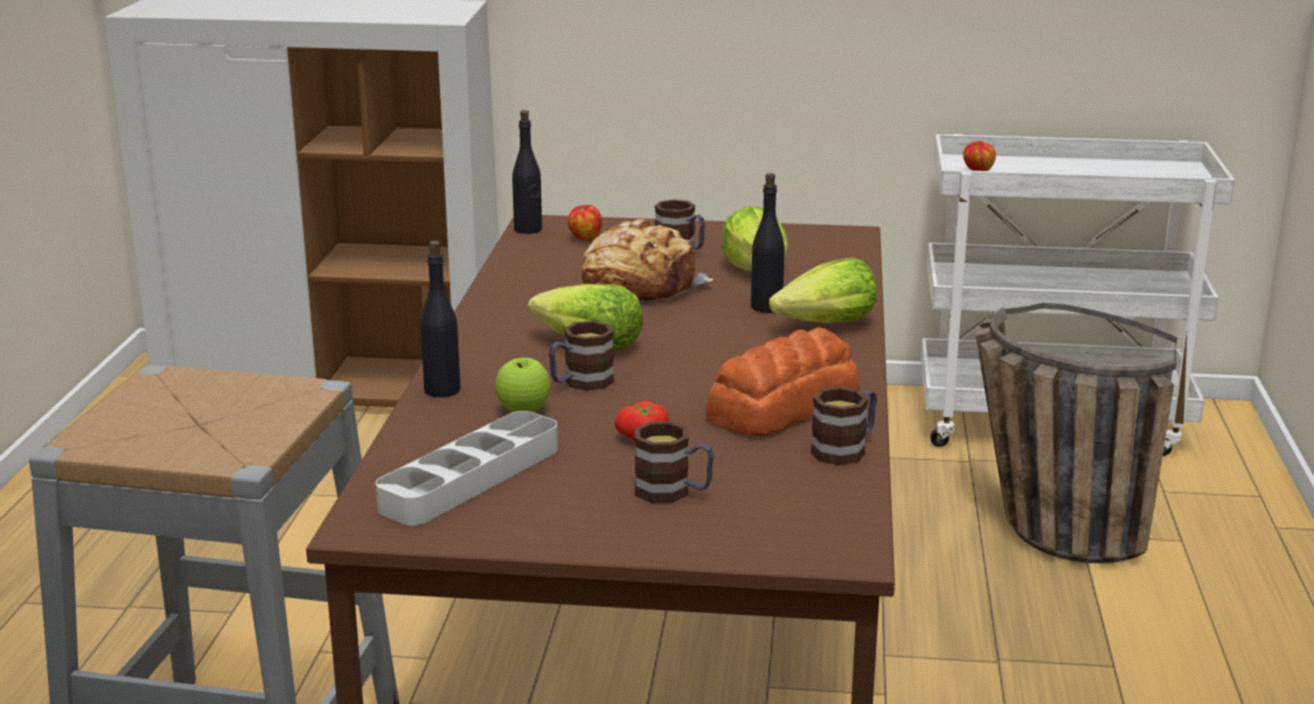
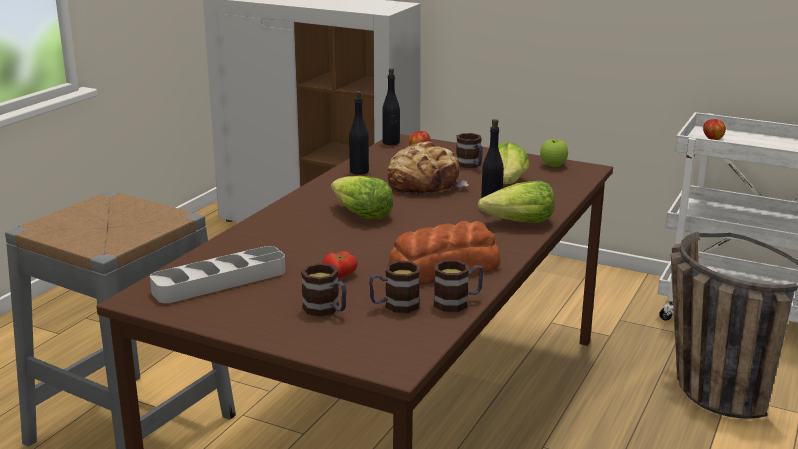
camera: 20 degrees right, 0 degrees up
(442, 390) = (253, 228): black bottle -> black bottle (359, 171)
(523, 411) = (286, 247): apple -> apple (553, 165)
(580, 383) = (335, 236): mug -> mug (394, 306)

